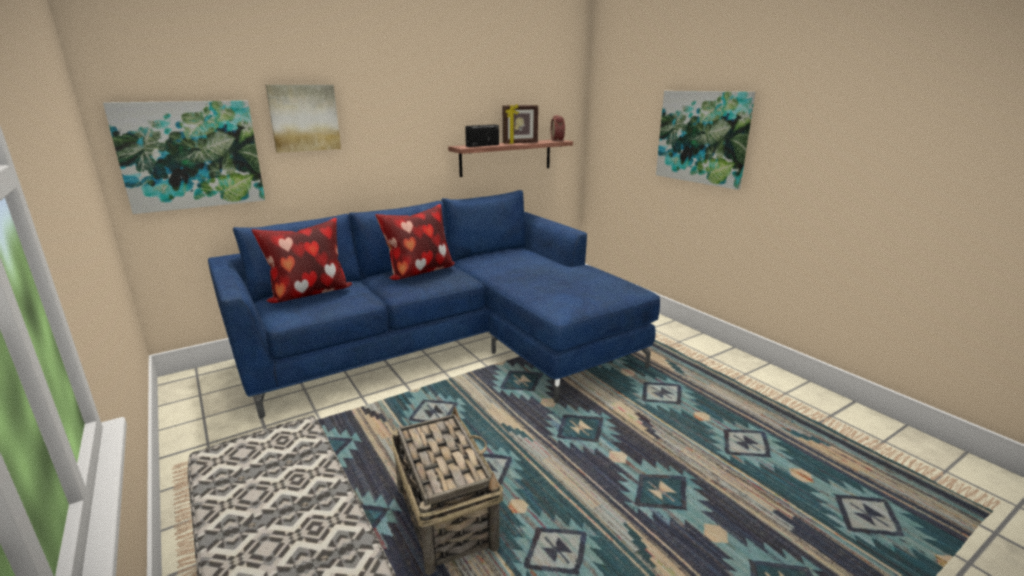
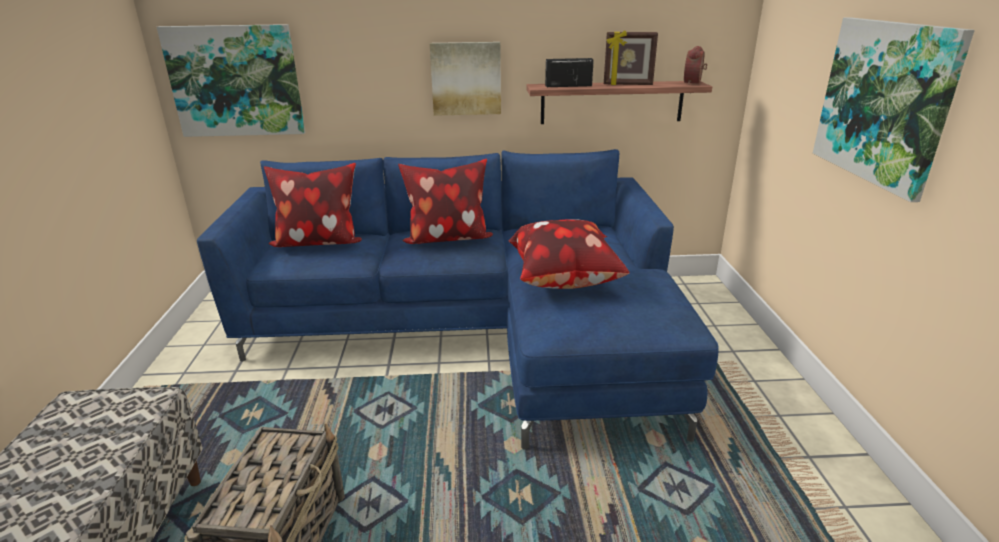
camera: 30 degrees right, 5 degrees up
(304, 118) = (349, 44): picture -> picture (466, 78)
(538, 281) = (565, 282): none -> pillow

